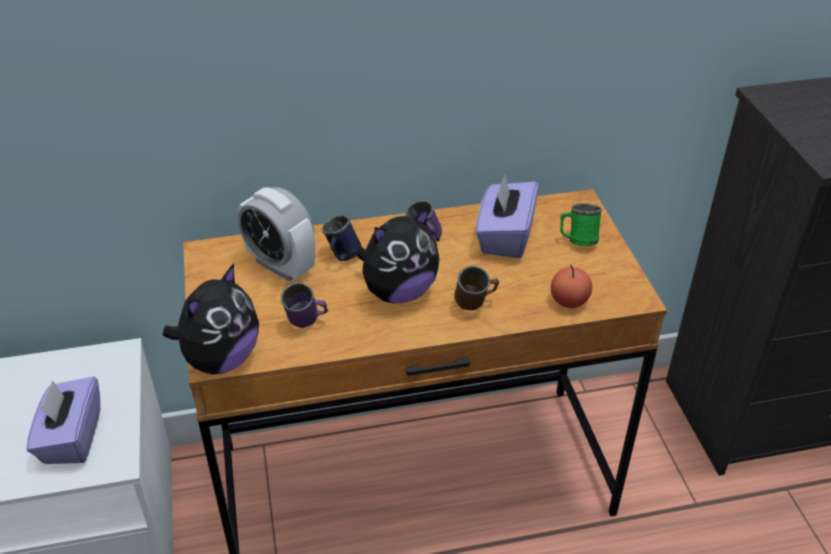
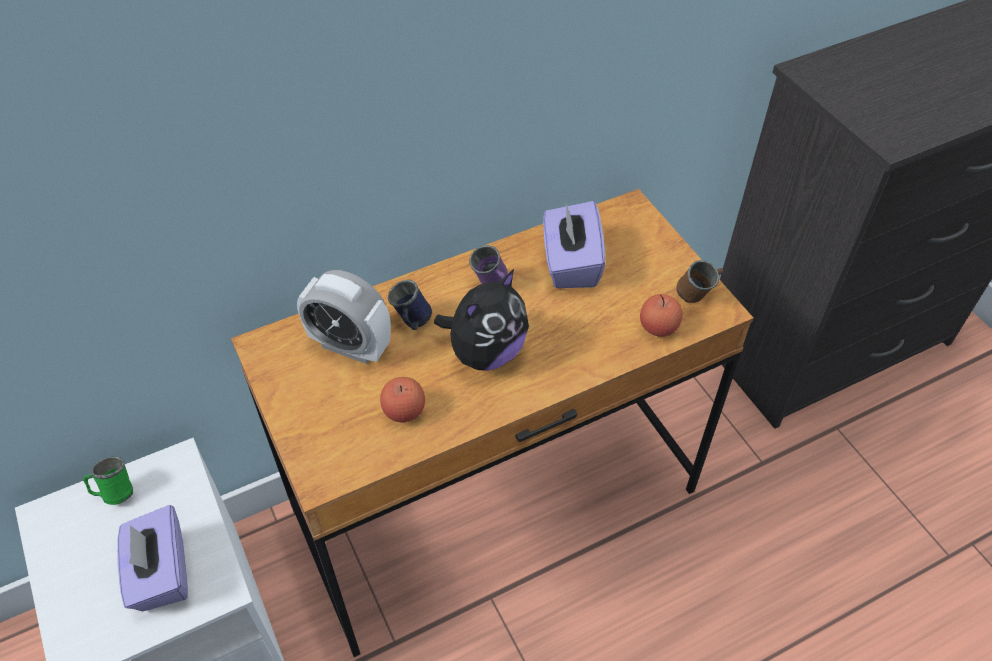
camera: 15 degrees left, 10 degrees up
(220, 359) = (328, 475): plush toy -> none
(307, 323) = (404, 411): purple mug -> apple
(476, 305) = (569, 351): brown mug -> brown mug (697, 295)
(577, 240) = (643, 254): green mug -> green mug (114, 492)

